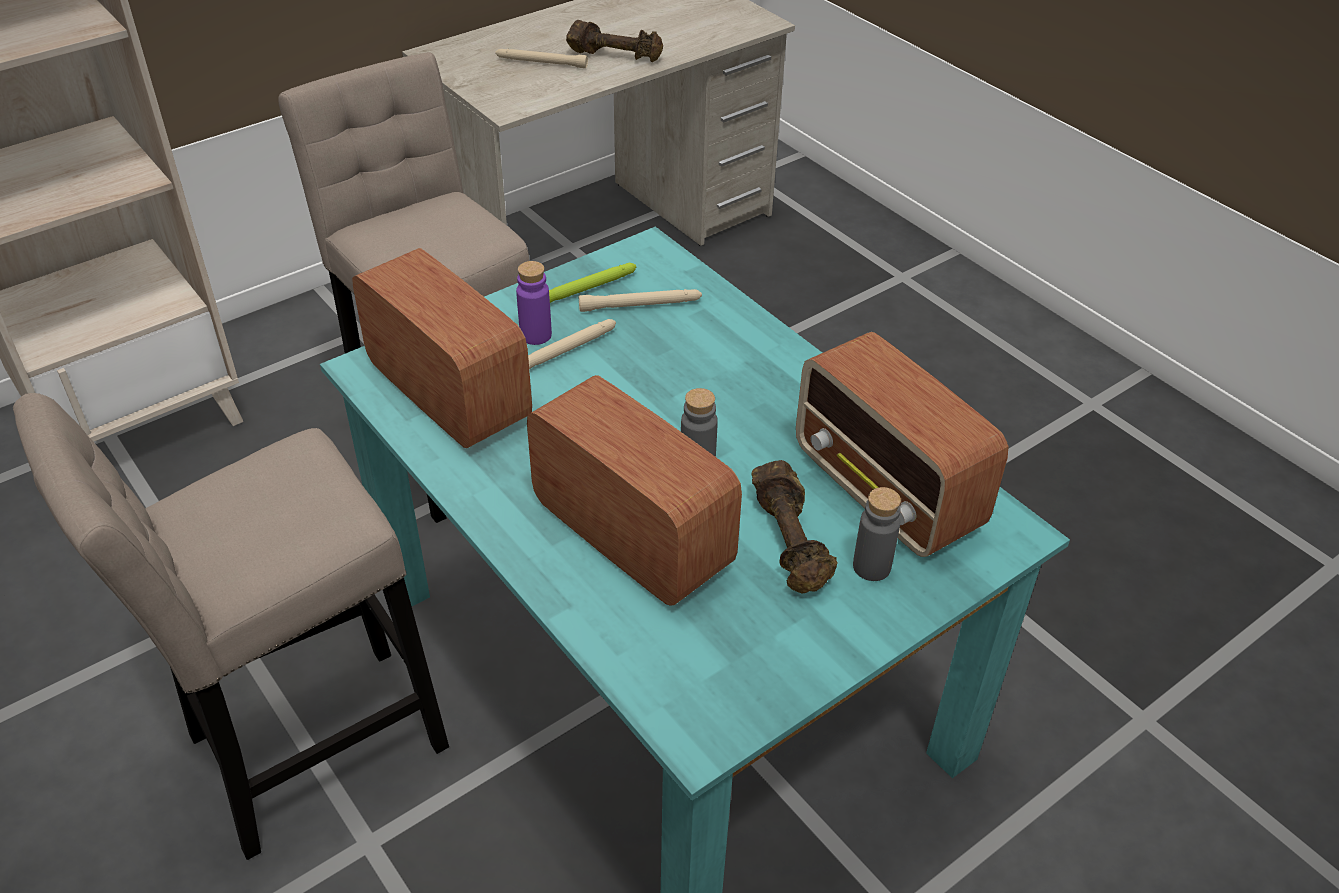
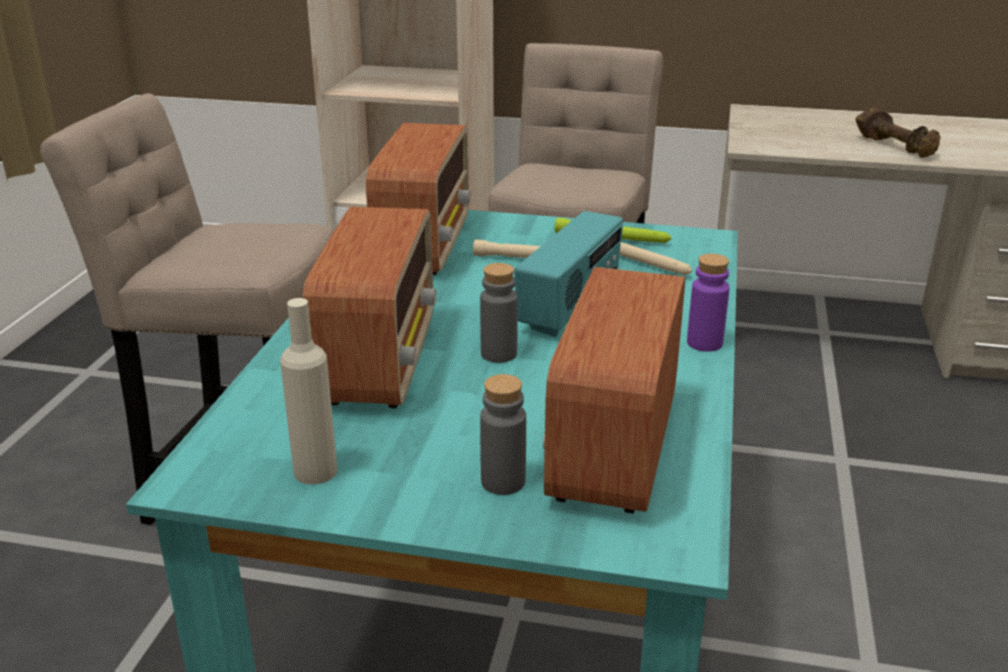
camera: 50 degrees right, 15 degrees down
(535, 335) = (534, 244): purple bottle -> purple bottle (704, 343)
(541, 63) = (824, 134): beige flashlight -> none
(669, 385) = (571, 307): none -> radio
(759, 658) = (315, 471): none -> beige bottle
(791, 542) = (474, 430): brown dumbbell -> none

